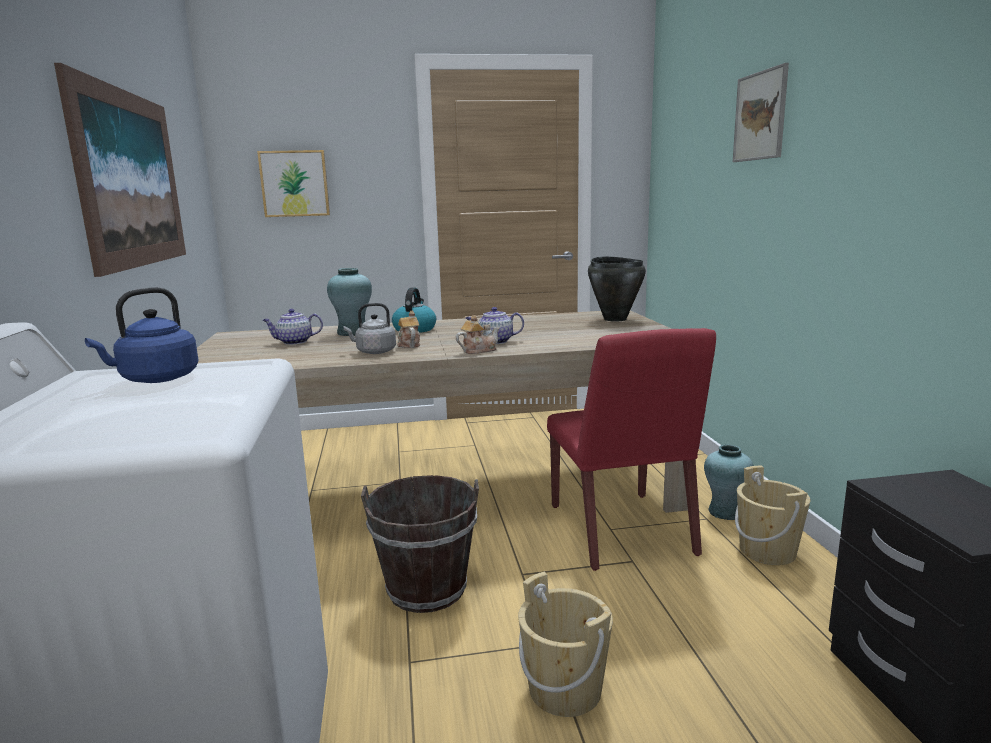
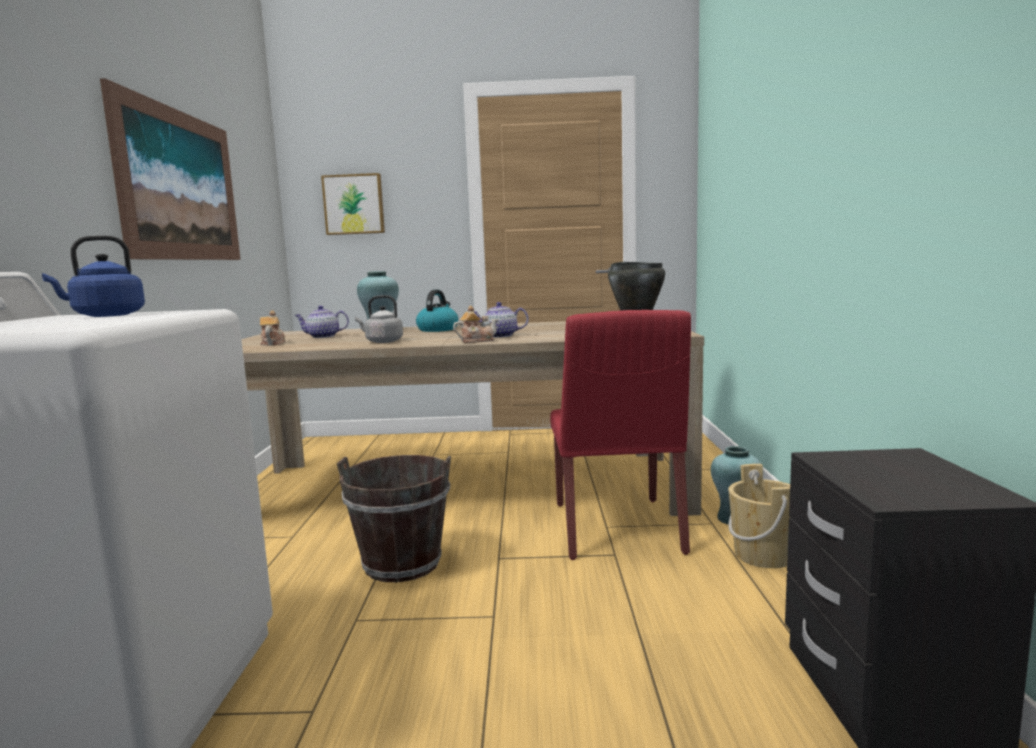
camera: 10 degrees right, 5 degrees down
(408, 345) = (419, 338): teapot -> teapot (273, 344)
(565, 689) = (490, 655): beige bucket -> none
(760, 116) = (771, 111): picture -> none

